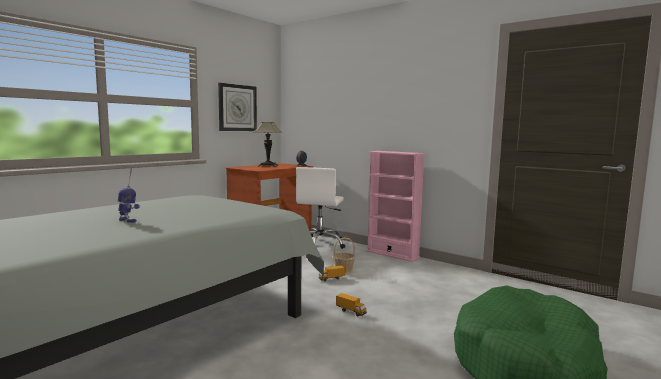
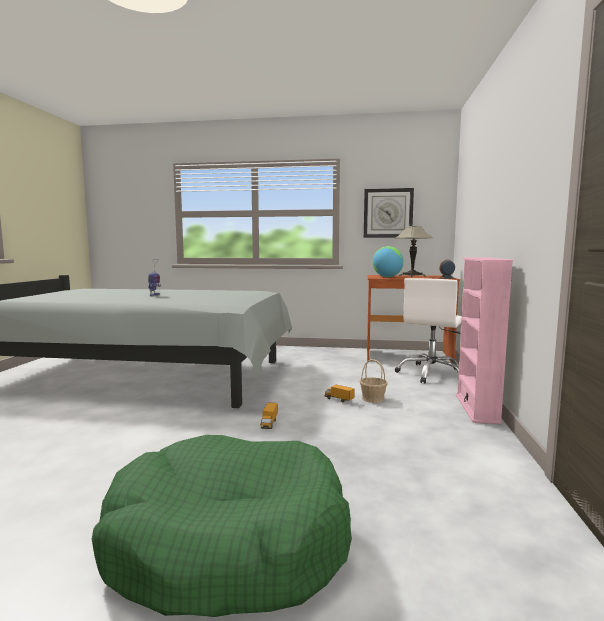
camera: 60 degrees right, 0 degrees up
(262, 168) = (387, 277): none -> globe
(320, 243) = (431, 374): white office chair -> white office chair turned 45 degrees counterclockwise

